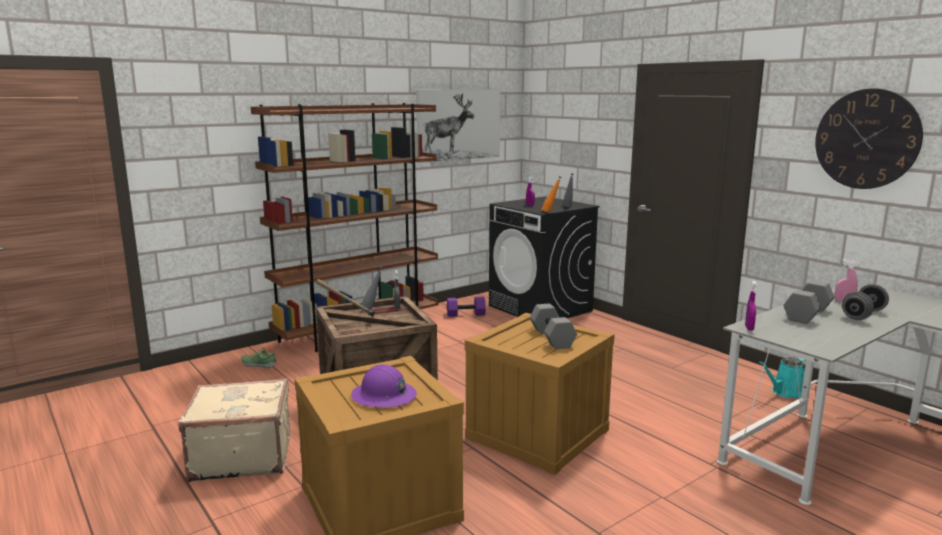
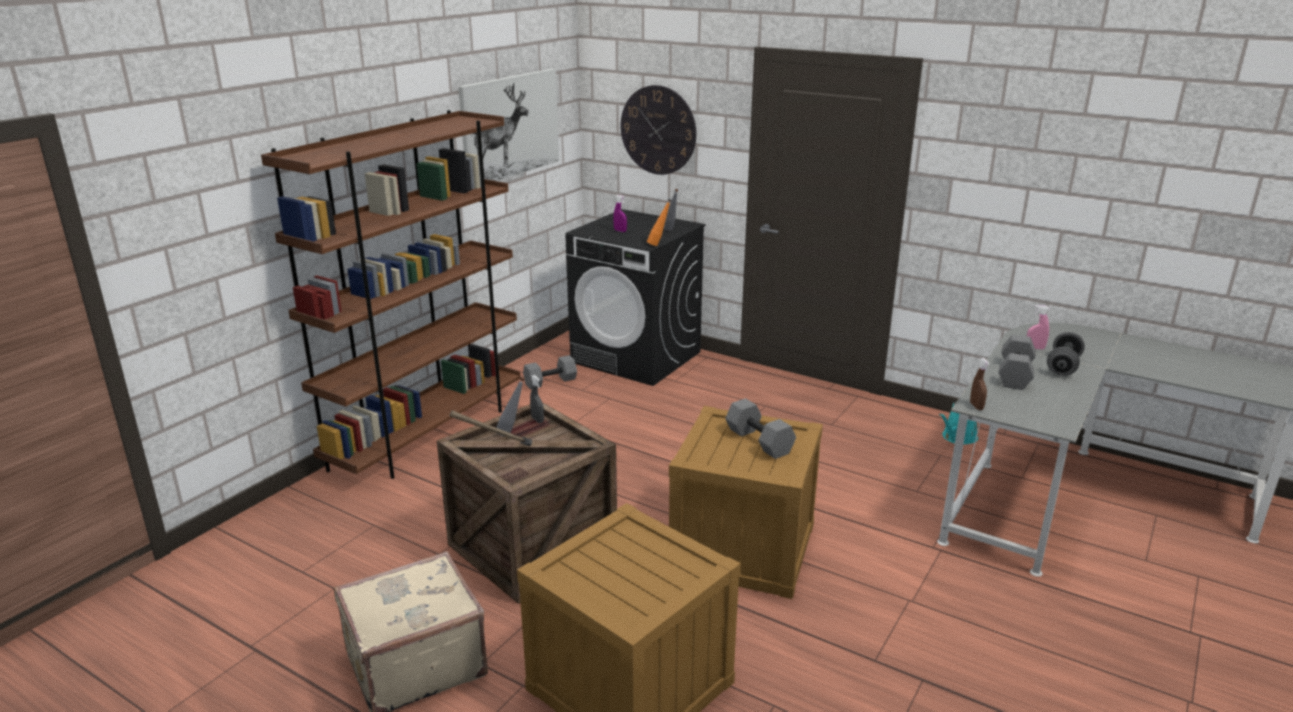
camera: 20 degrees left, 10 degrees up
(259, 364) = (327, 515): shoe -> none
(384, 396) = (643, 573): purple hard hat -> none
(466, 314) = (550, 381): purple dumbbell -> grey dumbbell
(749, 328) = (976, 406): purple spray bottle -> brown spray bottle
(866, 139) = (1041, 160): wall clock -> wall clock (658, 130)

